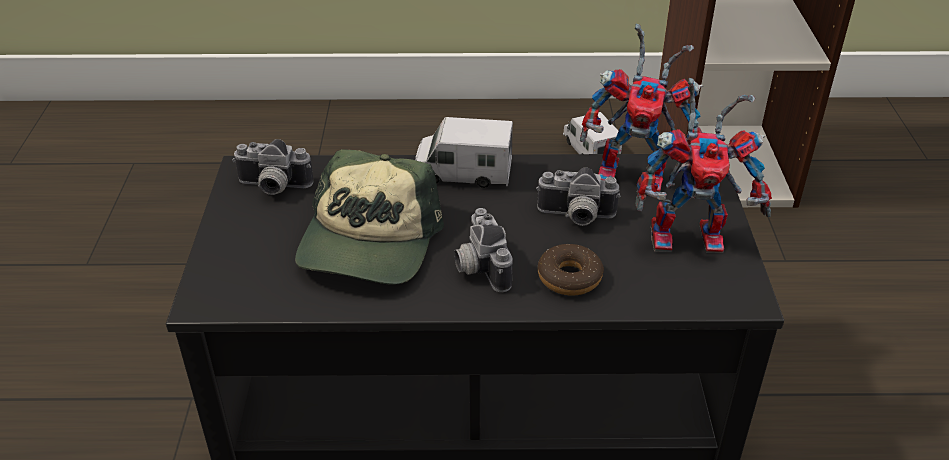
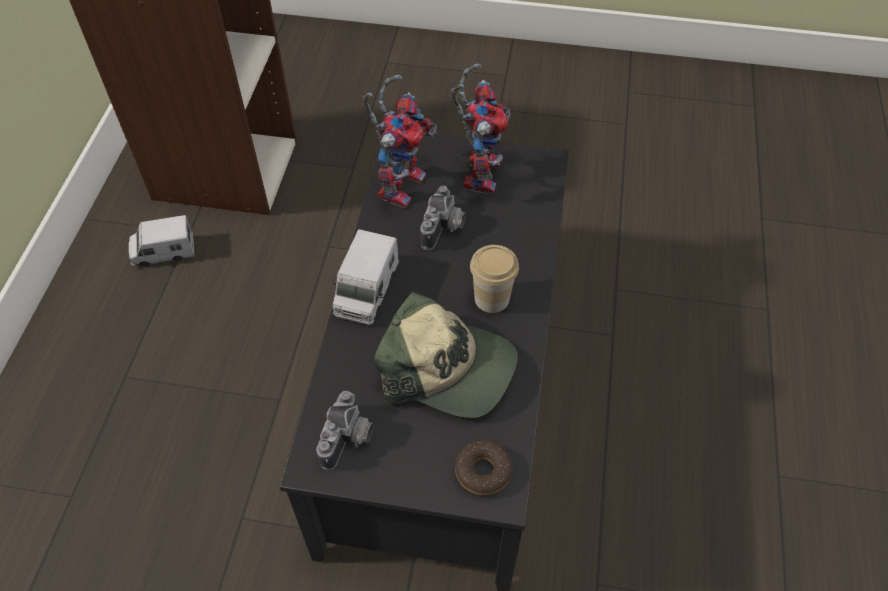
camera: 80 degrees left, 15 degrees up
(478, 267) = (491, 298): camera -> cup
(569, 277) = (512, 246): donut -> donut (483, 471)

